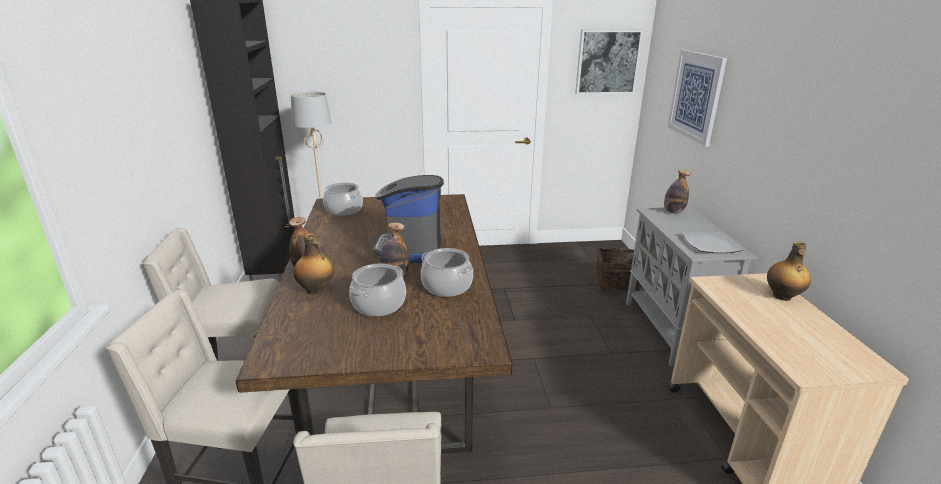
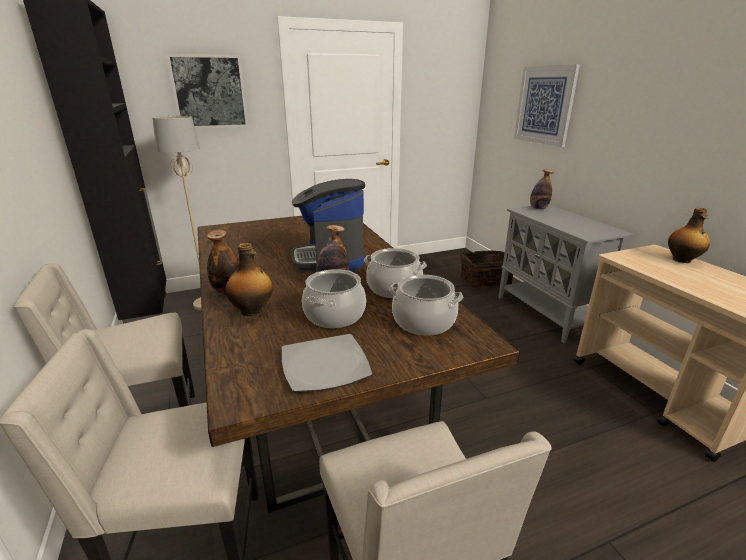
camera: 15 degrees left, 0 degrees up
(343, 210) = (234, 233): cooking pot -> cooking pot (423, 322)
(607, 62) = (450, 86): picture -> picture (209, 92)
(710, 245) = (590, 229): plate -> plate (324, 366)

